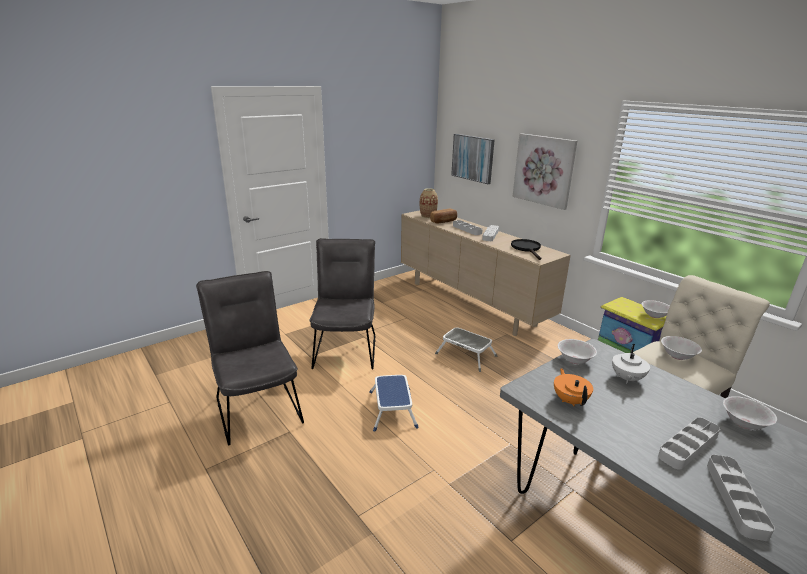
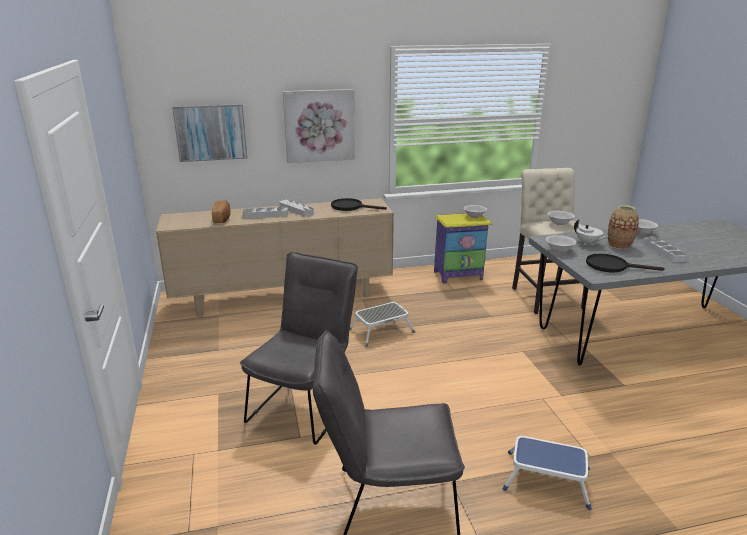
camera: 65 degrees left, 0 degrees up
(346, 348) = (306, 403): grey chair -> grey chair turned 90 degrees clockwise
(393, 409) = (446, 398): blue step ladder -> blue step ladder (546, 478)
(428, 216) = (191, 221): vase -> vase (619, 245)
(570, 400) = (612, 266): orange teapot -> black frying pan
(735, 498) = (707, 257): grey tray -> none

